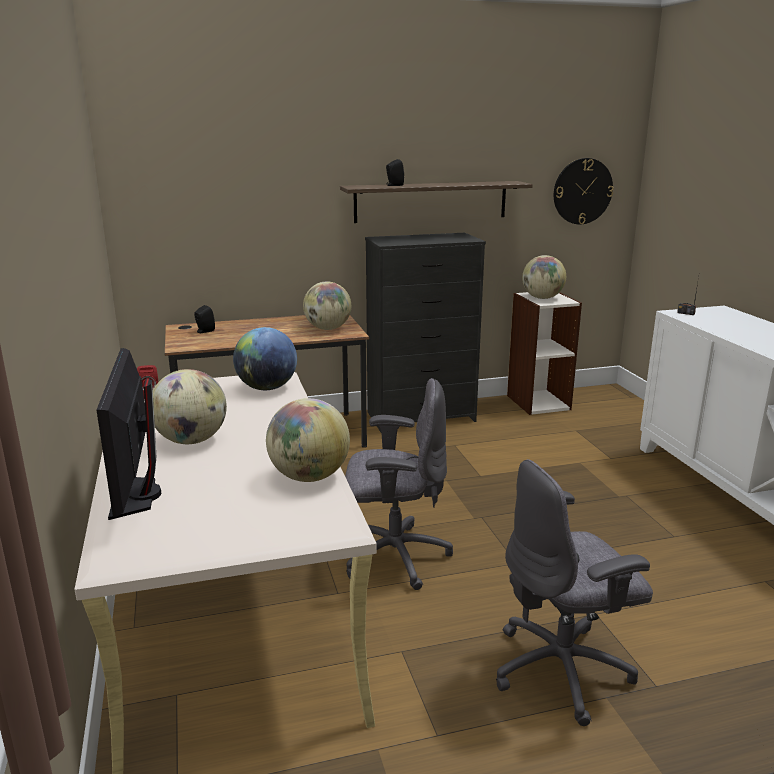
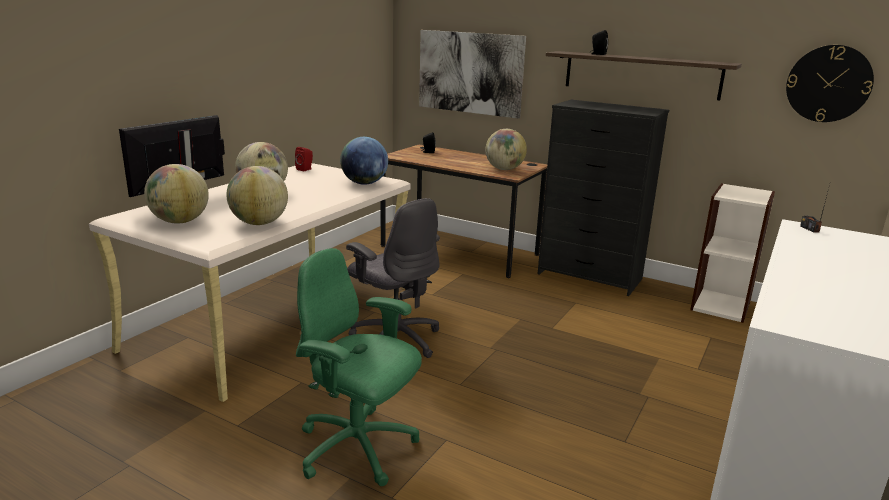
camera: 45 degrees right, 0 degrees up
(229, 223) = (470, 73): none -> picture
(542, 298) = (737, 192): globe -> globe (180, 221)
(563, 670) = (358, 448): grey office chair -> green office chair

